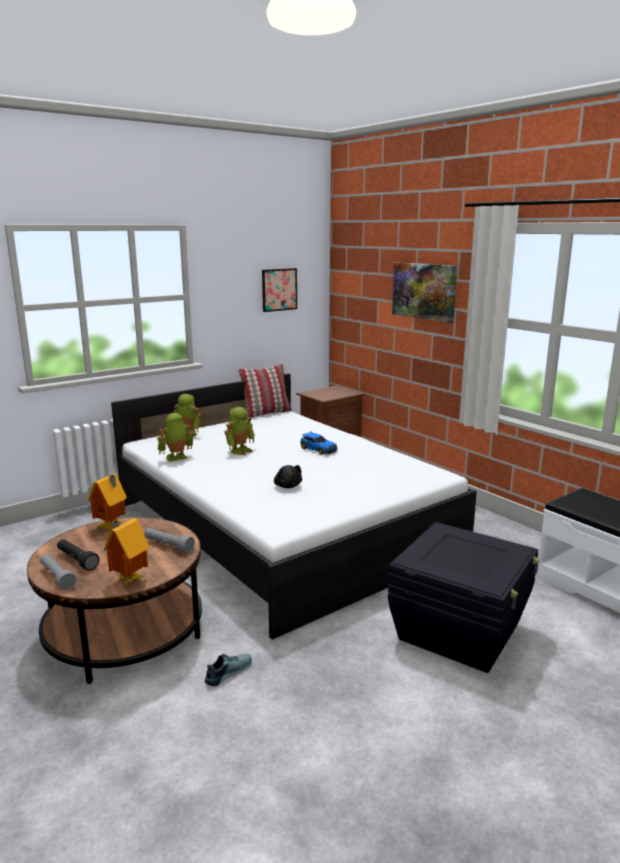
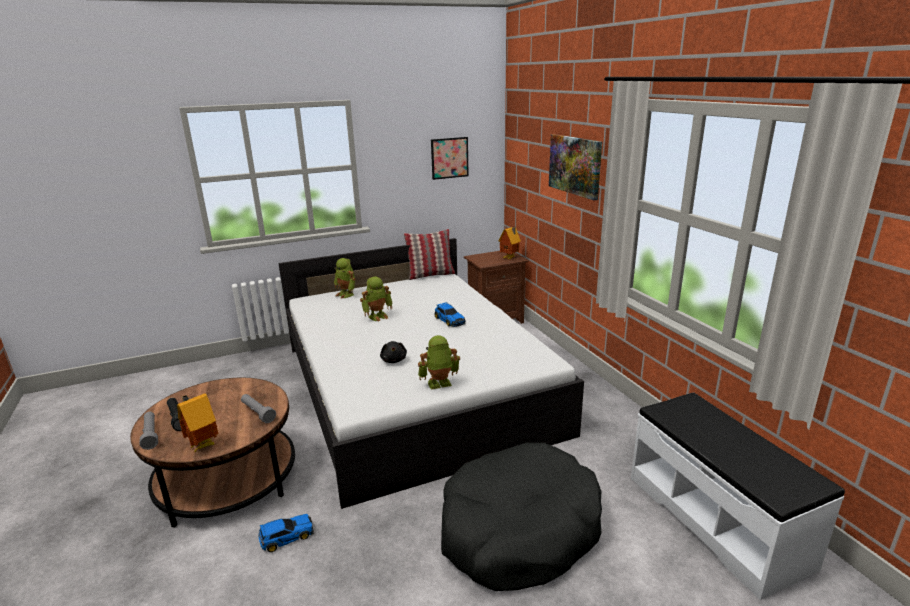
camera: 15 degrees right, 5 degrees up
(111, 526) = (227, 386): toy house -> toy house (510, 258)
(176, 458) = (319, 320): toy robot -> toy robot (439, 385)
(227, 672) = (286, 537): shoe -> toy car
(460, 631) = (519, 530): black storage box -> black dog bed

